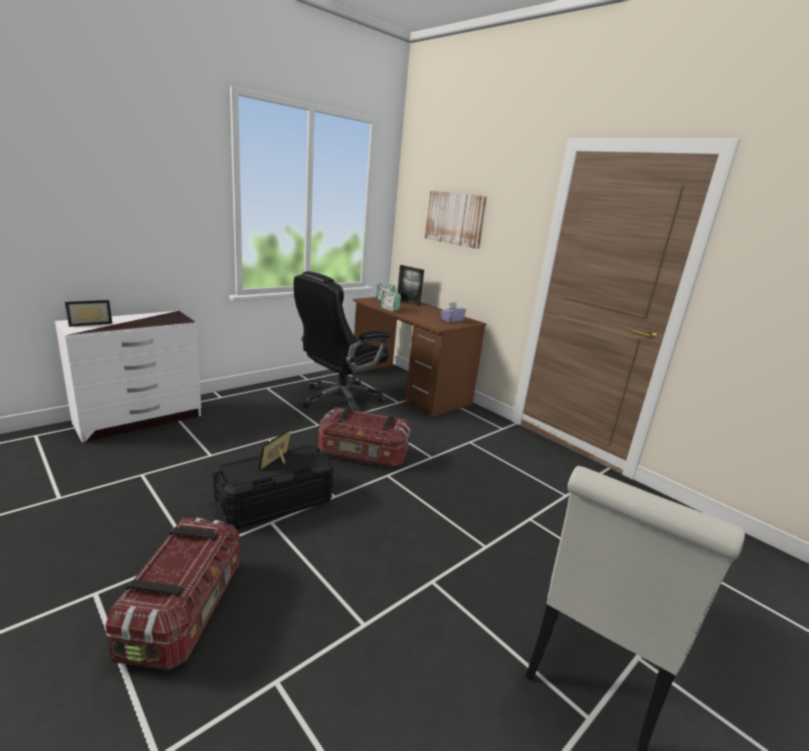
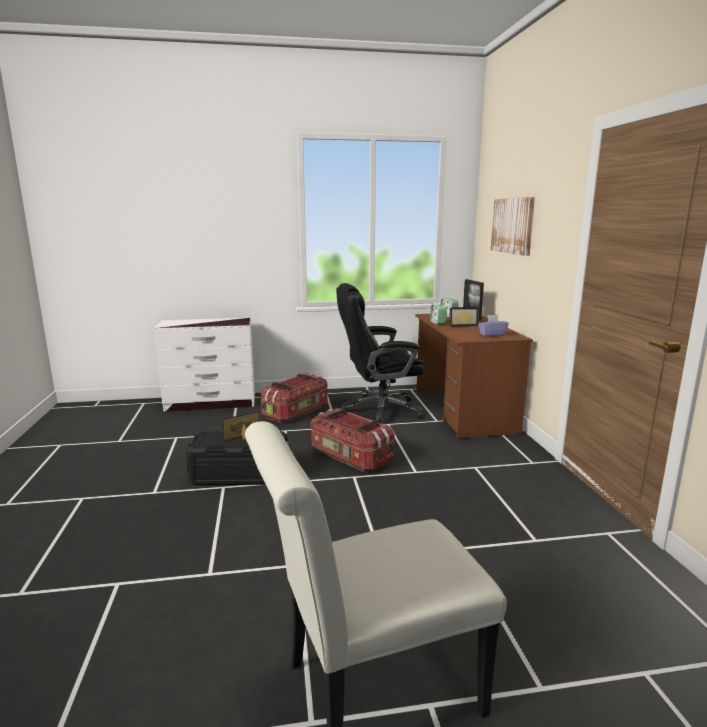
camera: 35 degrees right, 5 degrees down
(90, 323) = (179, 322): picture frame -> picture frame (462, 325)
(185, 610) = (114, 523): storage box -> storage box (297, 412)

